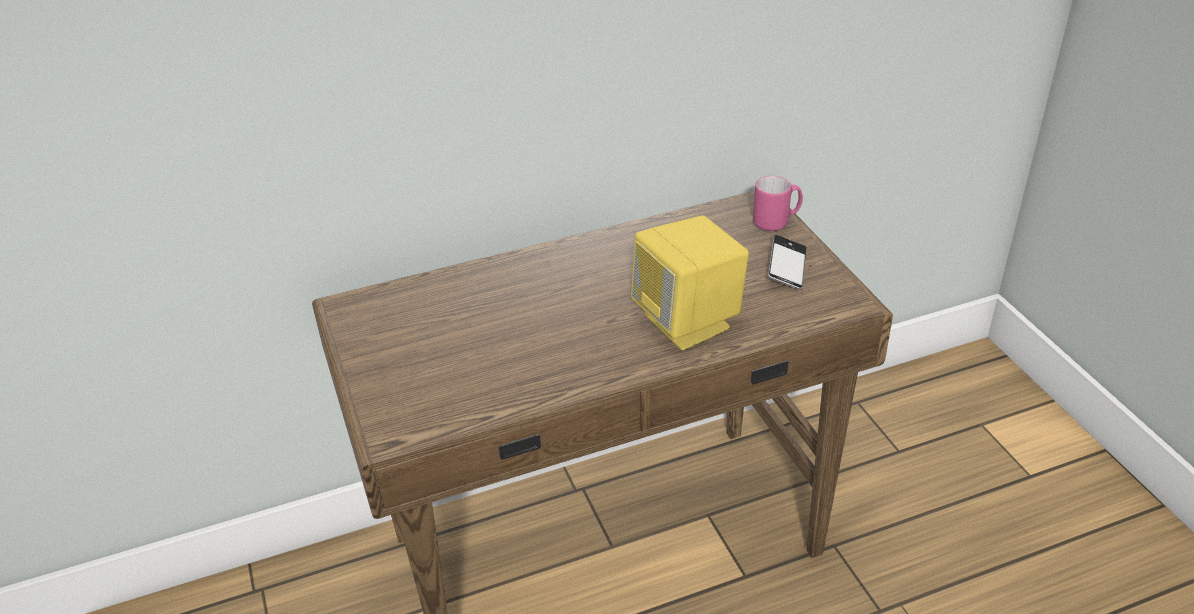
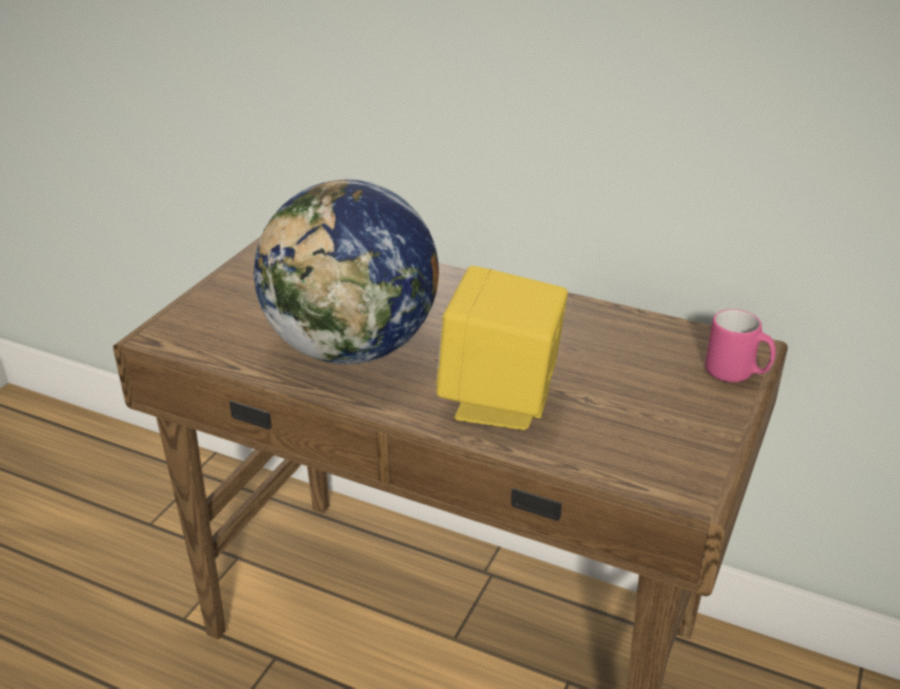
camera: 45 degrees right, 5 degrees down
(544, 350) = (353, 348): none -> globe
(787, 267) = (675, 417): phone -> none

